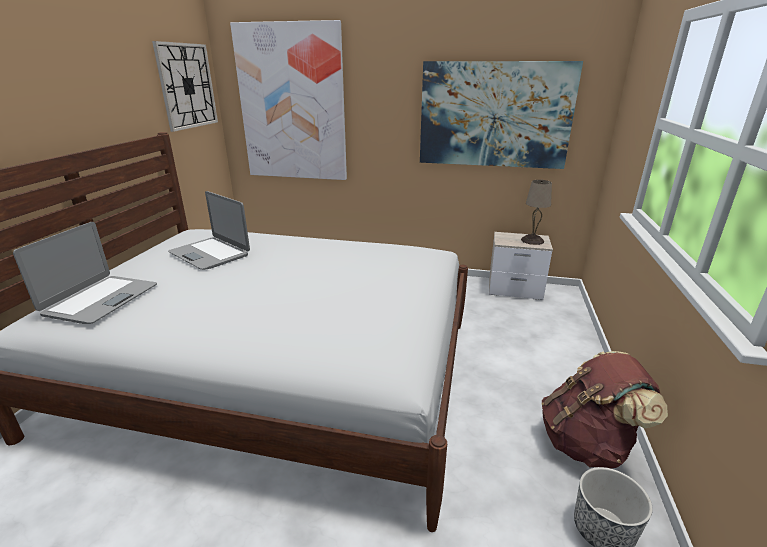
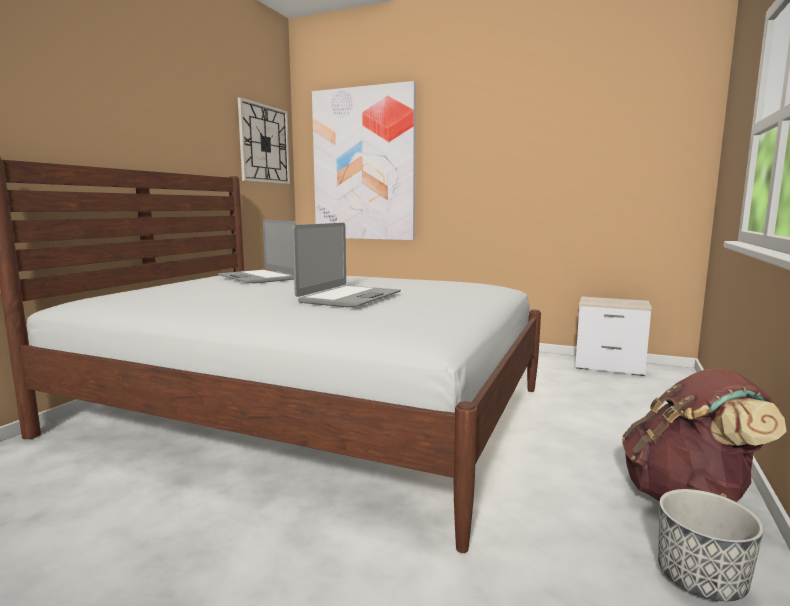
camera: 10 degrees right, 15 degrees down
(101, 300) = (142, 292): laptop -> laptop (349, 298)
(494, 115) = (576, 165): picture -> none
(533, 240) = (627, 302): beige table lamp -> none

